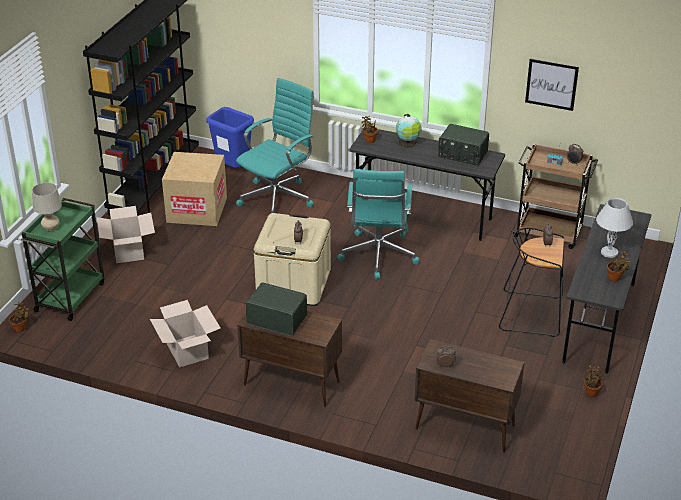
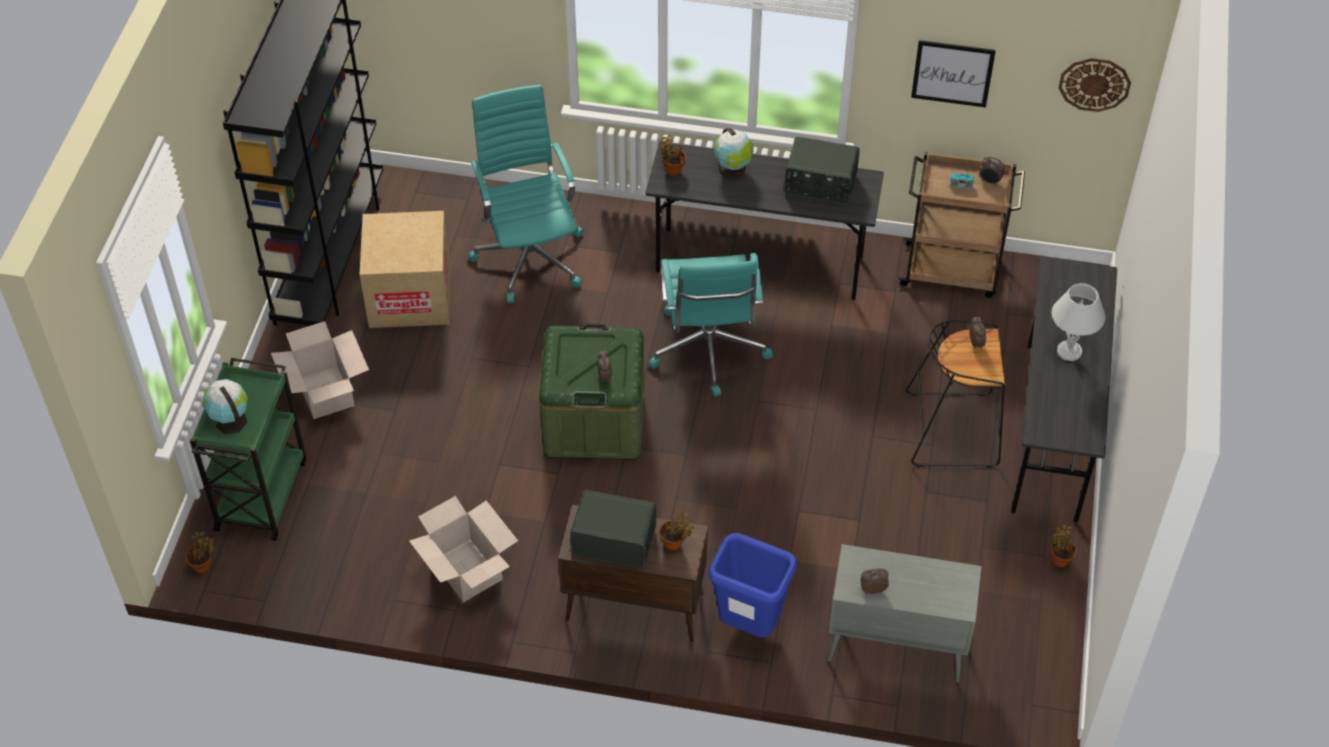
camera: 10 degrees left, 15 degrees up
(51, 228) = (230, 420): beige table lamp -> globe
(233, 169) = (446, 206): blue trash can -> blue trash can (749, 626)
(278, 198) = (530, 255): turquoise office chair -> turquoise office chair turned 45 degrees counterclockwise
(293, 284) = (594, 421): beige storage box -> green storage box
(464, 427) = (894, 647): brown cabinet -> grey cabinet
(615, 278) = (1085, 400): potted plant -> potted plant (675, 544)
(643, 94) = (1094, 84): none -> wall clock

